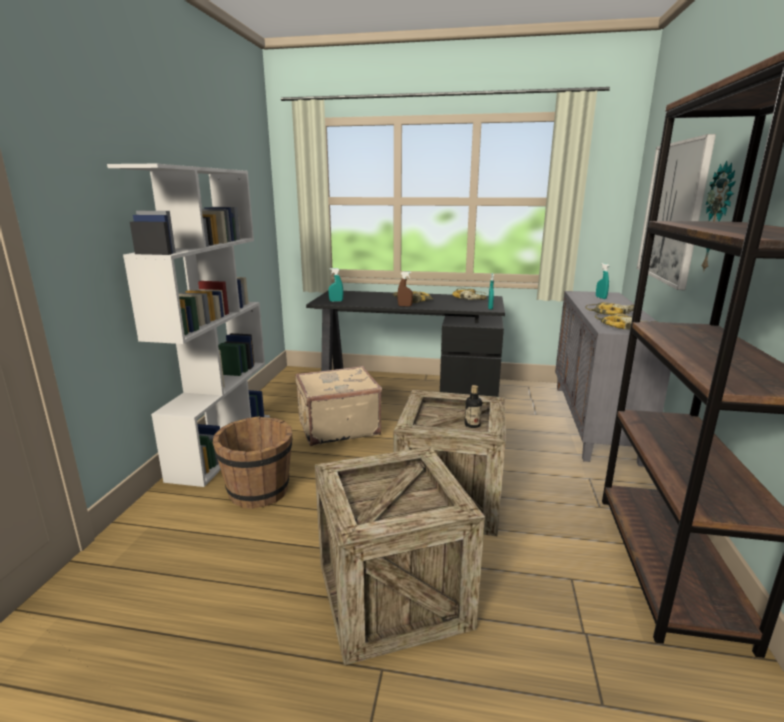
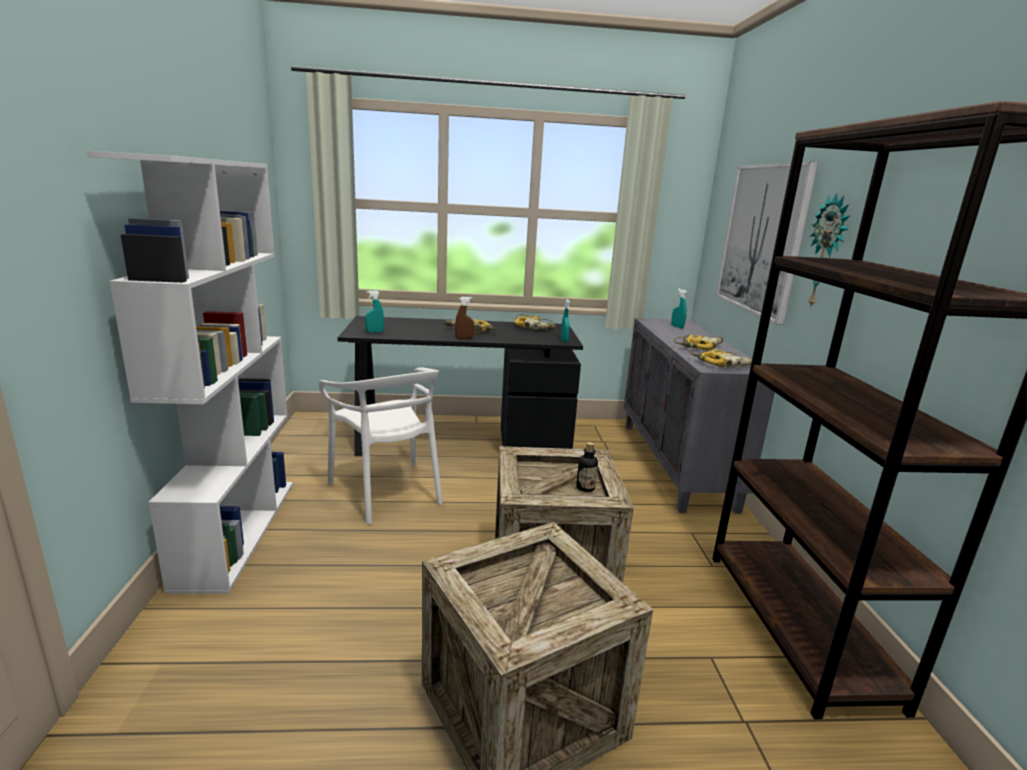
camera: 15 degrees left, 0 degrees up
(259, 492) = (309, 592): brown bucket -> none
(337, 427) = (387, 491): beige suitcase -> white chair

